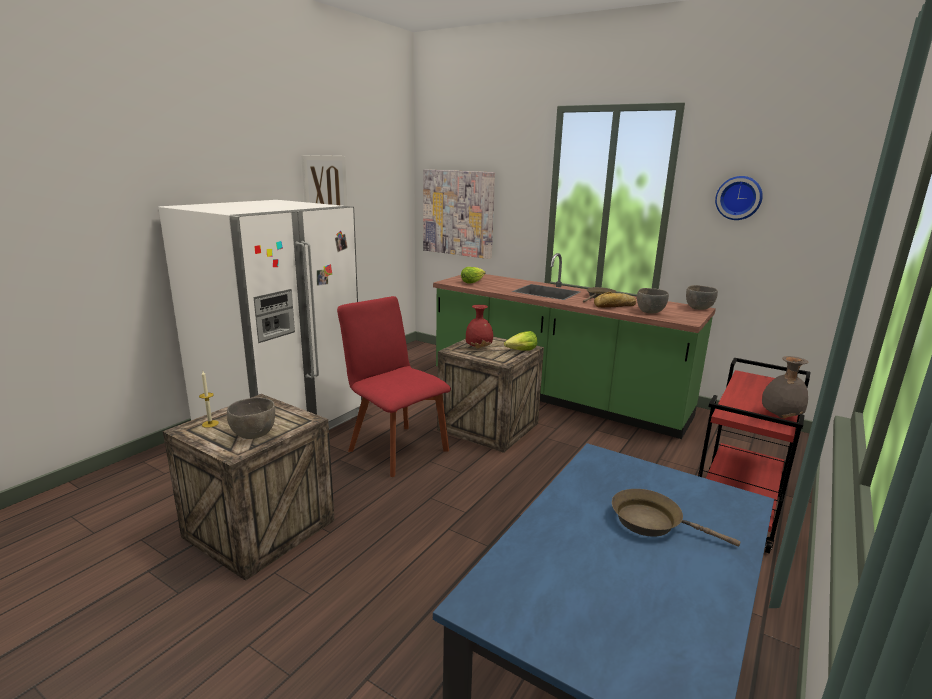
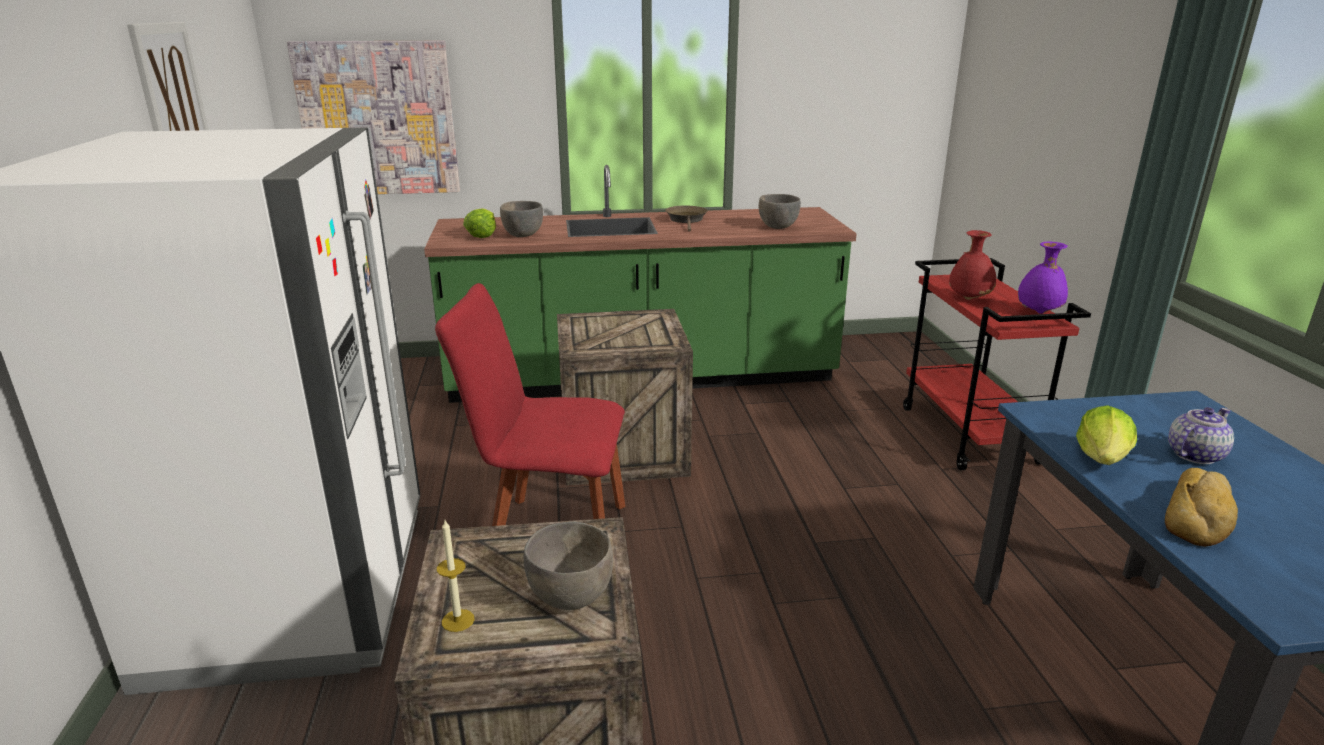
camera: 40 degrees left, 5 degrees up
(479, 348) = (604, 335): red vase -> red vase (969, 298)
(521, 351) = (662, 322): lettuce -> lettuce (1102, 459)
(615, 306) = (728, 227): bread -> bread (1200, 515)
(652, 522) = (1193, 455): brown frying pan -> teapot
(699, 308) = (808, 210): grey bowl -> grey bowl (523, 235)
(739, 198) = (820, 60): wall clock -> none
(779, 417) = (1038, 313): grey vase -> purple vase

